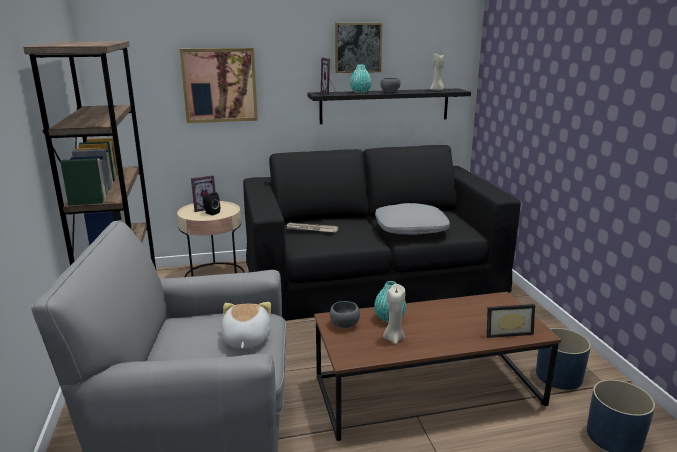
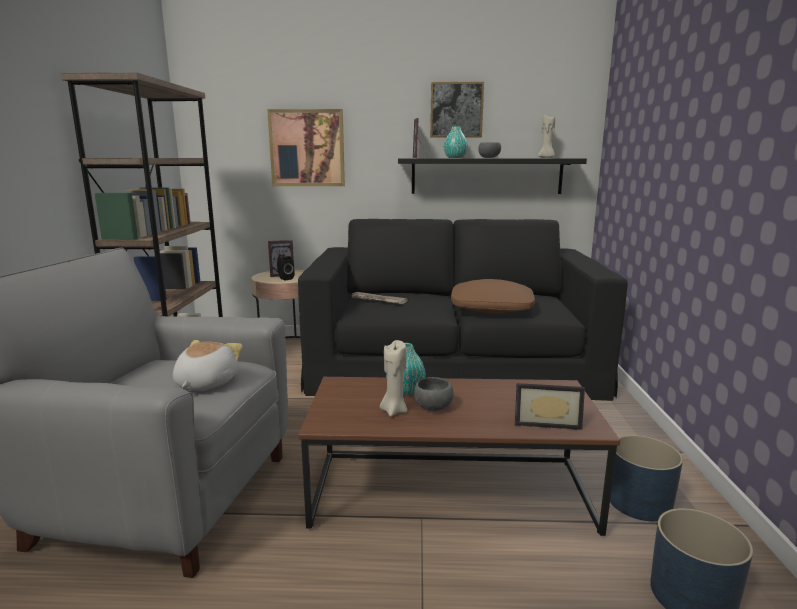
camera: 15 degrees right, 5 degrees down
(344, 324) = (347, 390): grey bowl -> grey bowl (432, 407)
(411, 228) = (491, 307): grey pillow -> brown pillow

